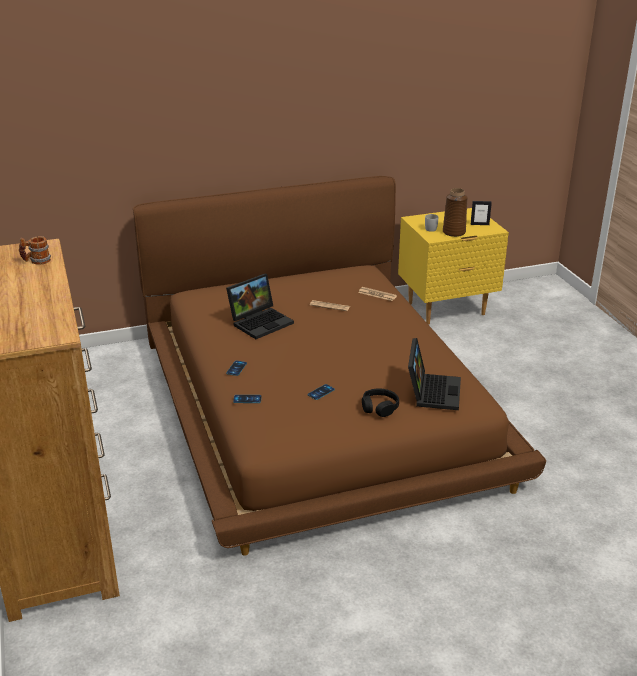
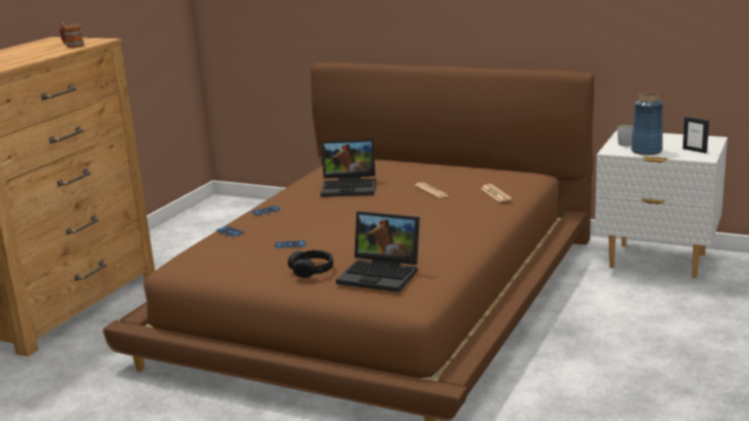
camera: 45 degrees right, 10 degrees down
(432, 391) = (382, 274): laptop -> laptop turned 60 degrees clockwise
(446, 309) = (657, 261): yellow nightstand -> white nightstand
(454, 232) = (647, 151): brown vase -> blue vase

